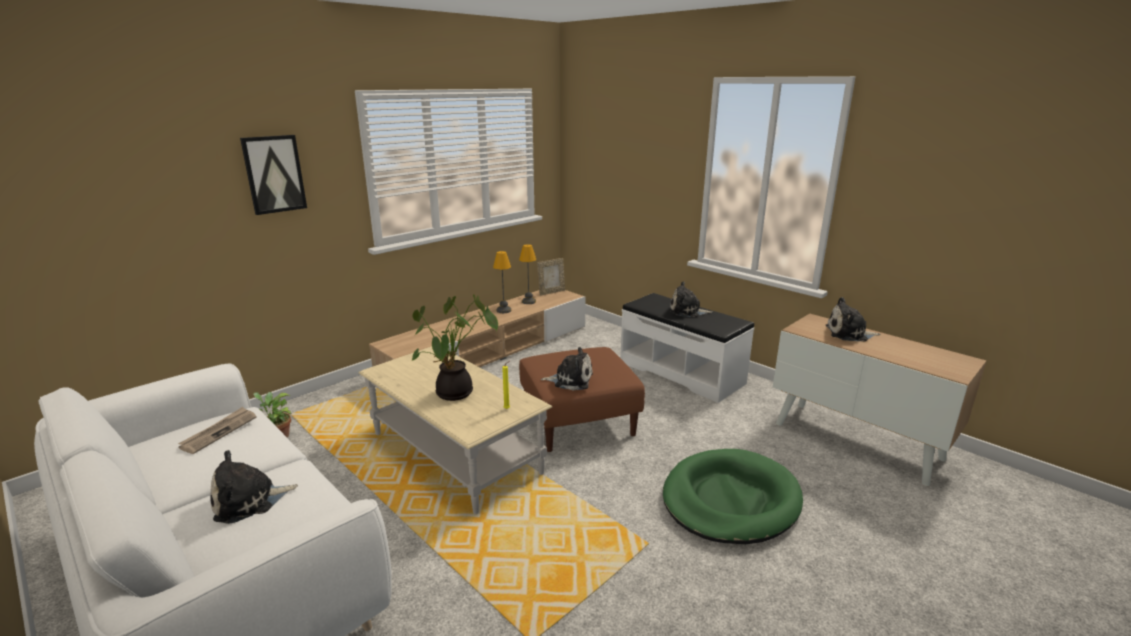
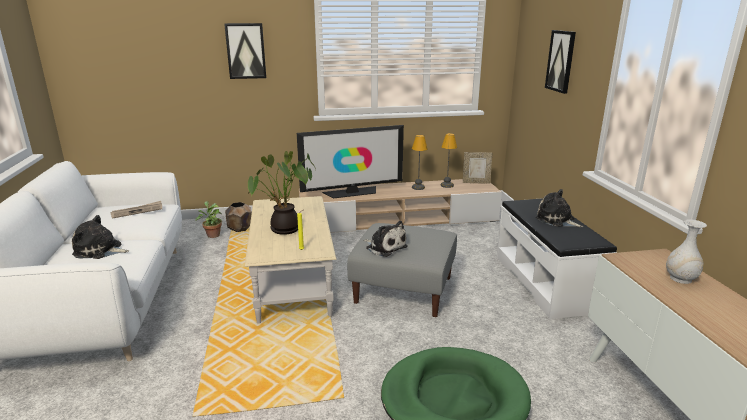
camera: 35 degrees right, 0 degrees up
(308, 417) = (240, 229): none -> brown planter
(441, 333) = (352, 192): none -> television
(579, 420) = (404, 290): brown ottoman -> grey ottoman
(633, 159) = (561, 61): none -> picture
(849, 334) = (681, 279): plush toy -> white vase

